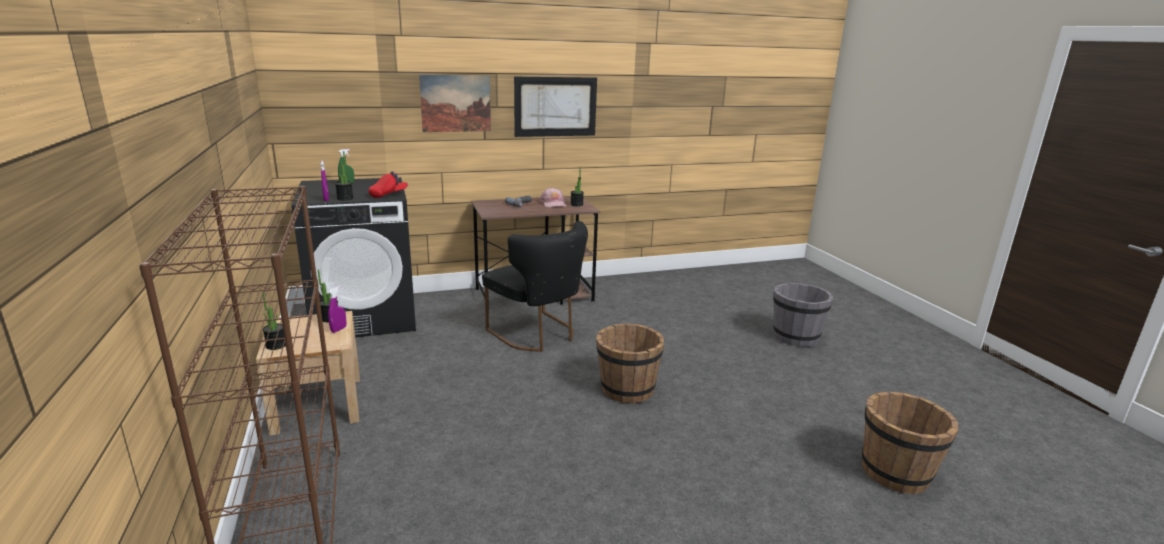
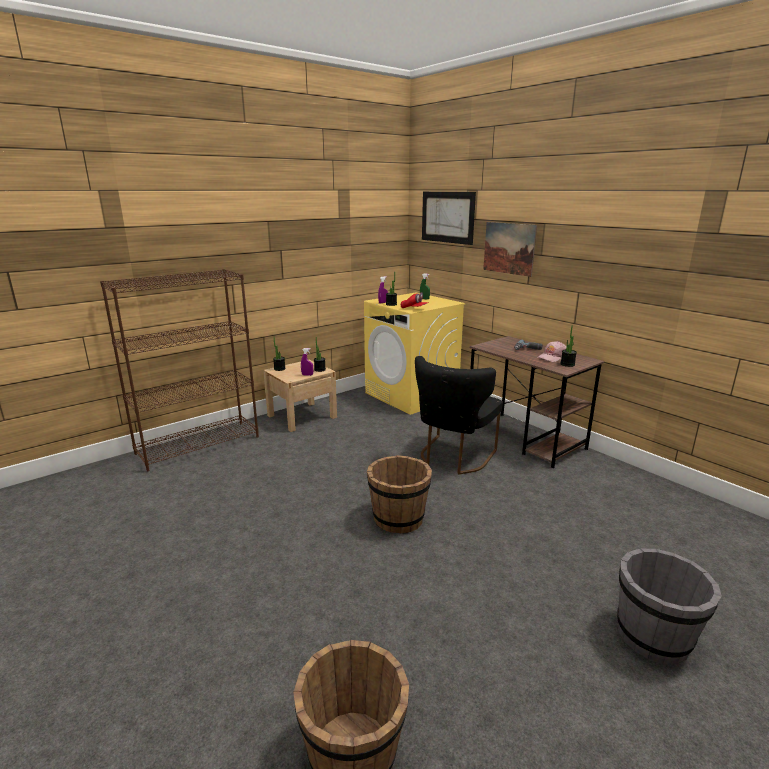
camera: 70 degrees right, 0 degrees up
(365, 317) = (412, 395): black washing machine -> yellow washing machine
(555, 106) = (593, 261): picture -> picture (447, 217)

